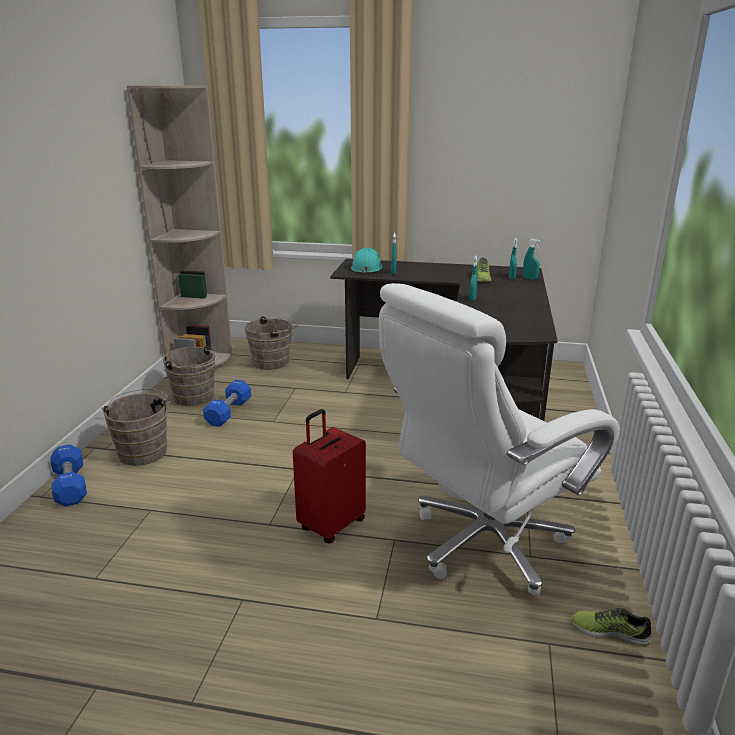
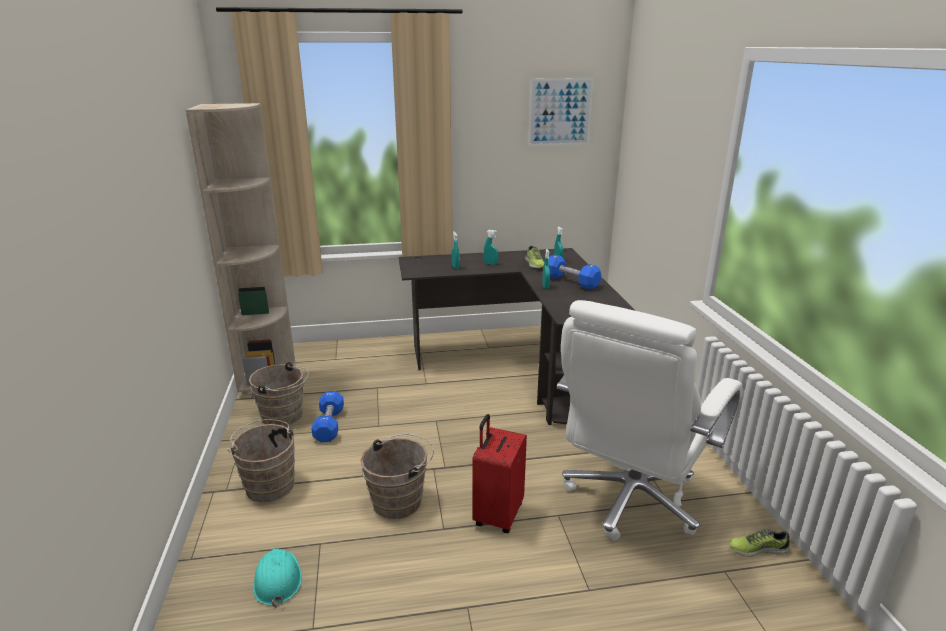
camera: 20 degrees left, 0 degrees up
(70, 486) = (216, 539): blue dumbbell -> blue dumbbell (571, 282)
(274, 362) = (338, 364): brown bucket -> brown bucket (401, 500)
(366, 268) = (427, 265): turquoise hard hat -> turquoise hard hat (277, 580)
(529, 278) = (572, 259): turquoise spray bottle -> turquoise spray bottle (490, 264)
(540, 107) = (560, 112): none -> picture

